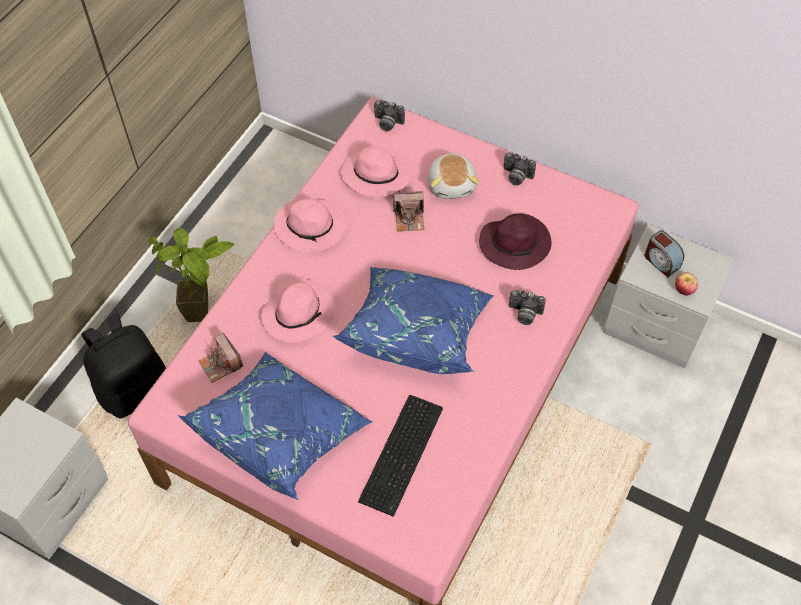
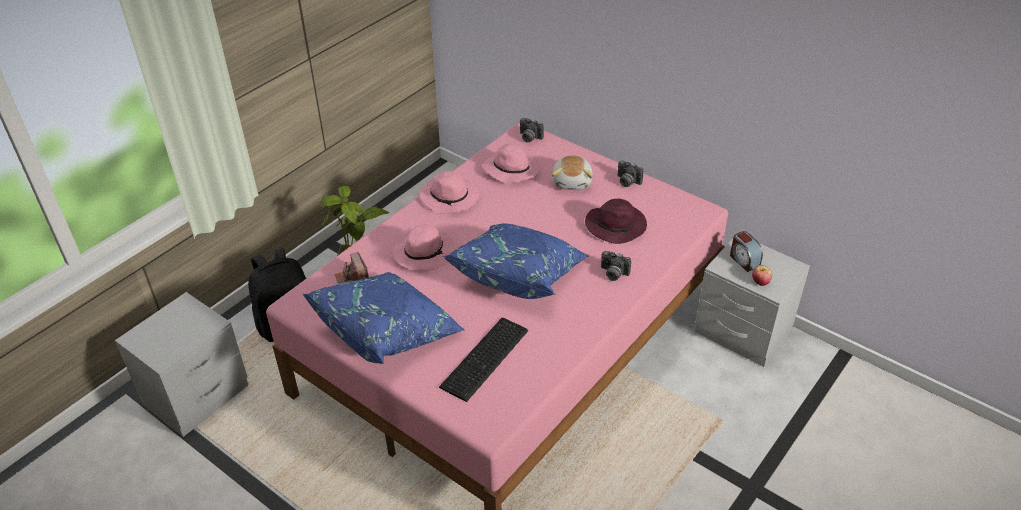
camera: 10 degrees right, 15 degrees down
(409, 218) = (532, 200): camera -> none

